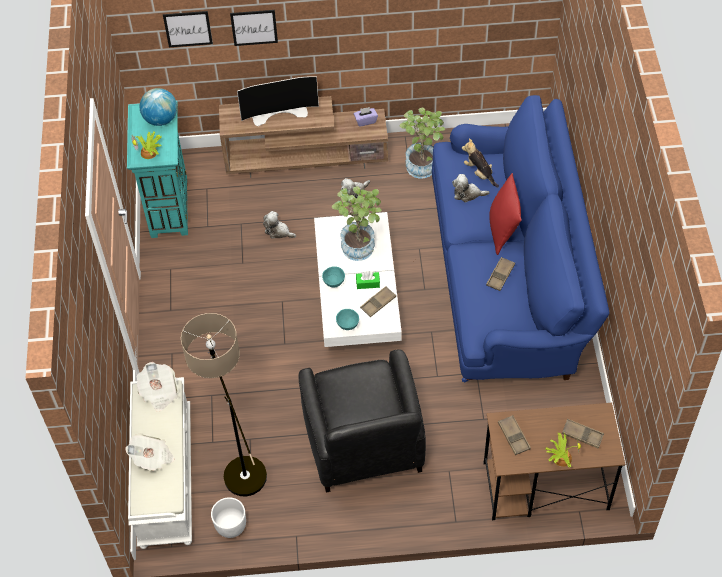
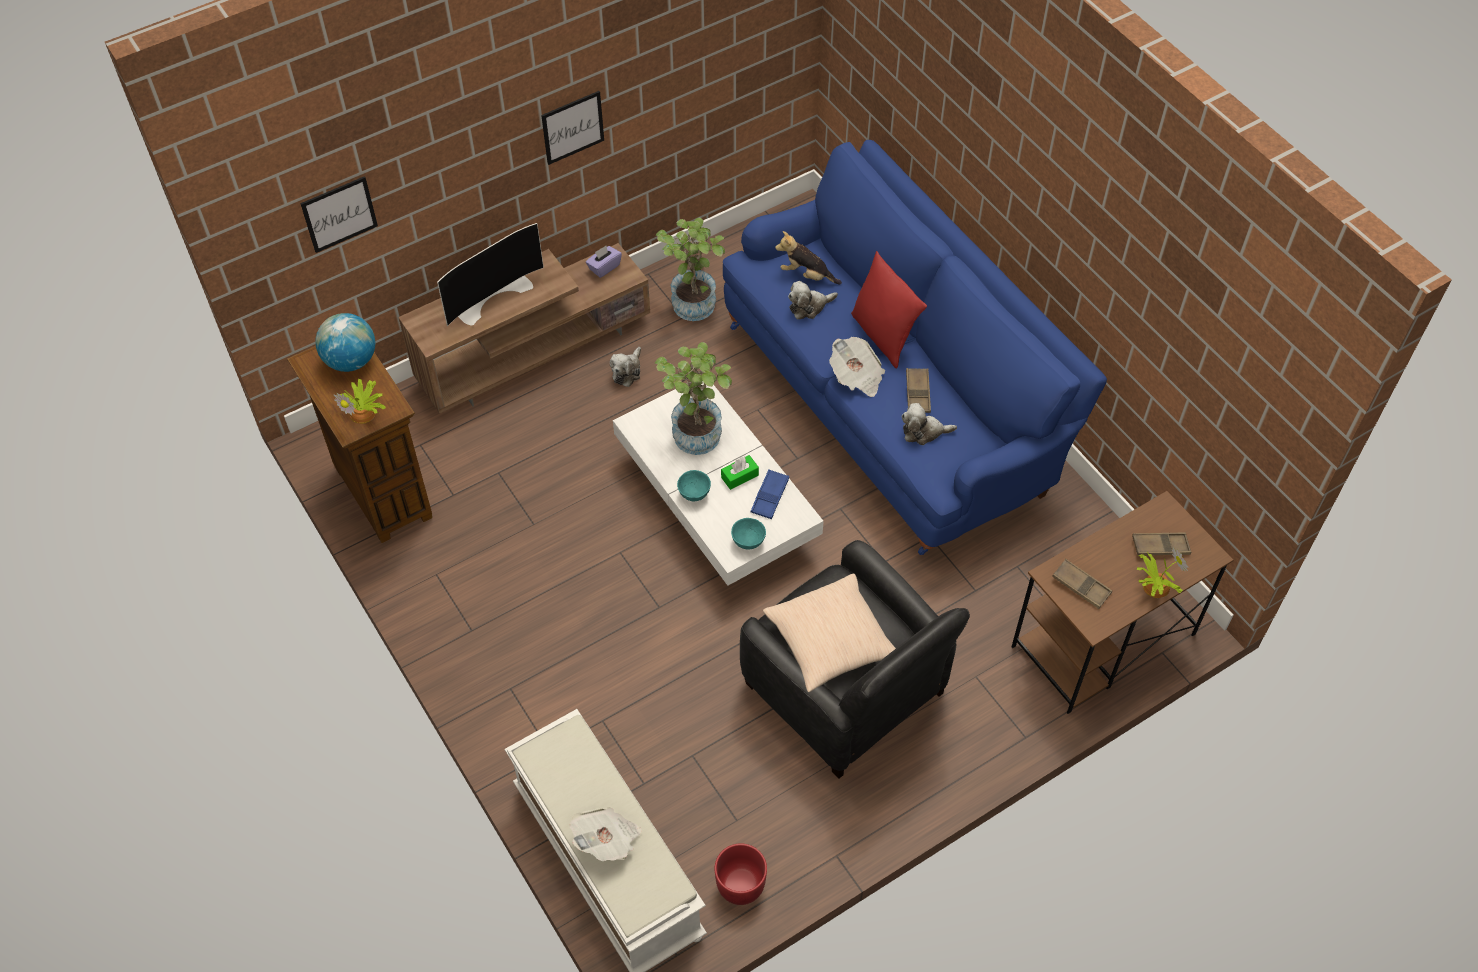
camera: 30 degrees left, 0 degrees up
(159, 392) = (559, 745): newspaper -> newspaper (856, 377)
(168, 208) = (381, 493): turquoise cabinet -> brown cabinet
(230, 525) = (740, 885): white planter -> red planter
(238, 462) = (697, 794): floor lamp -> none
(254, 27) = (432, 180): picture -> picture (573, 127)
(278, 231) = (556, 462): plush toy -> plush toy (924, 432)
(349, 403) = (830, 640): none -> beige pillow
(378, 303) = (770, 496): brown tray -> blue tray

